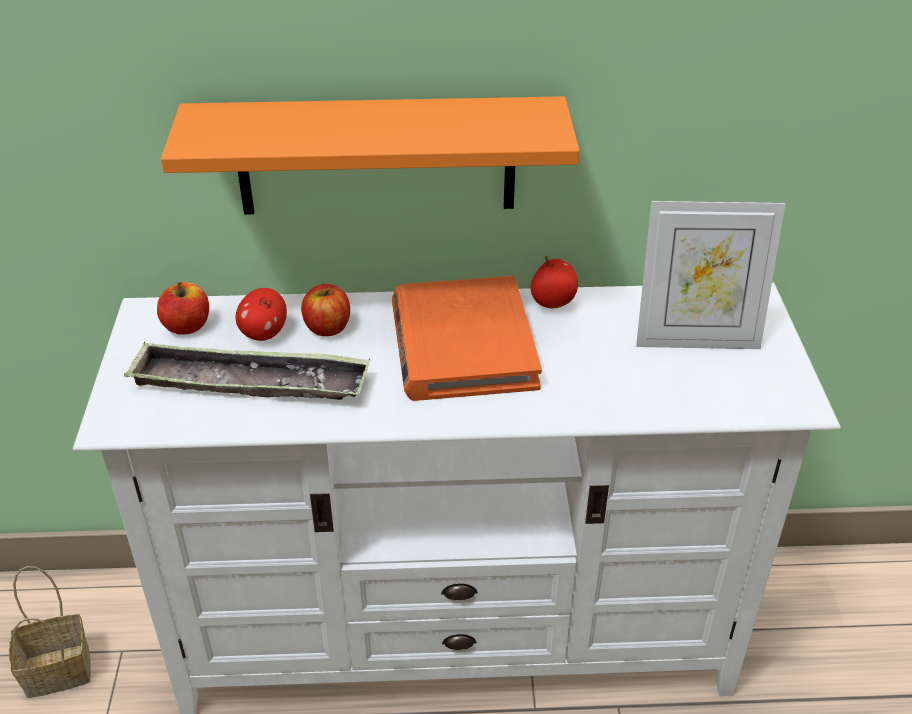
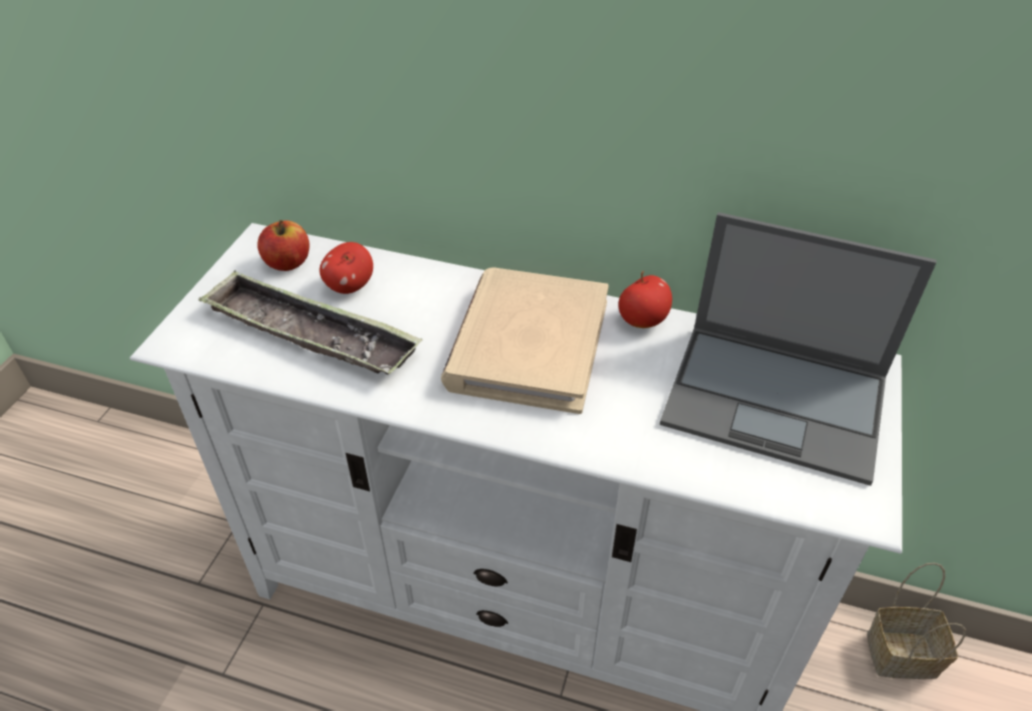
camera: 20 degrees right, 5 degrees up
(60, 669) = (185, 523): basket -> basket (903, 653)
(327, 327) = (410, 294): apple -> none
(376, 156) = (483, 132): orange shelf -> none
(462, 345) = (528, 344): orange book -> beige book
(696, 339) = (778, 400): picture frame -> laptop

